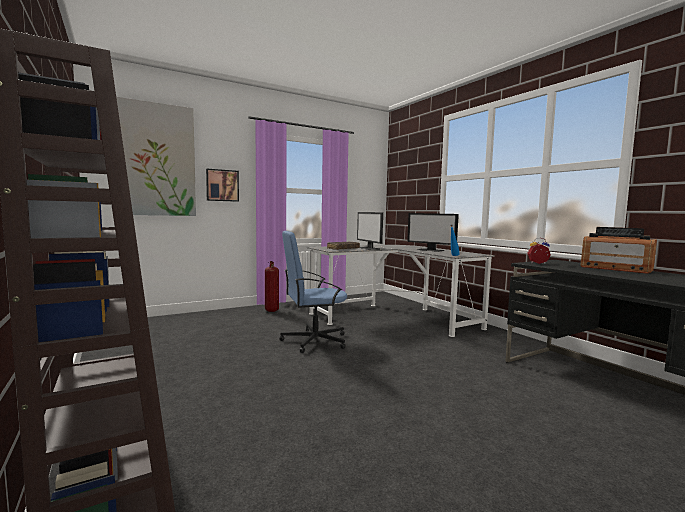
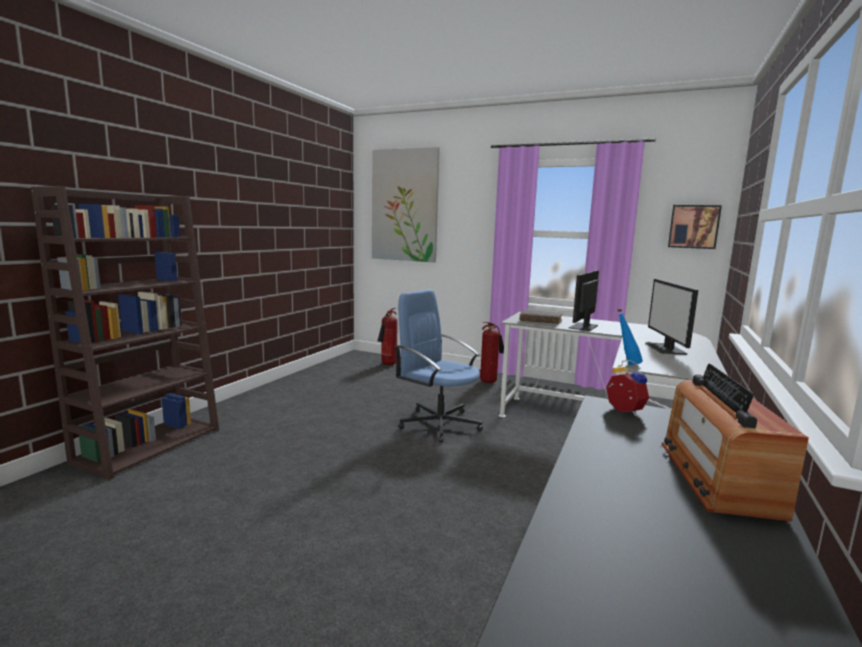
camera: 55 degrees right, 5 degrees up
(166, 323) = (388, 365): none -> fire extinguisher
(222, 185) = (463, 229): picture -> picture (693, 226)

